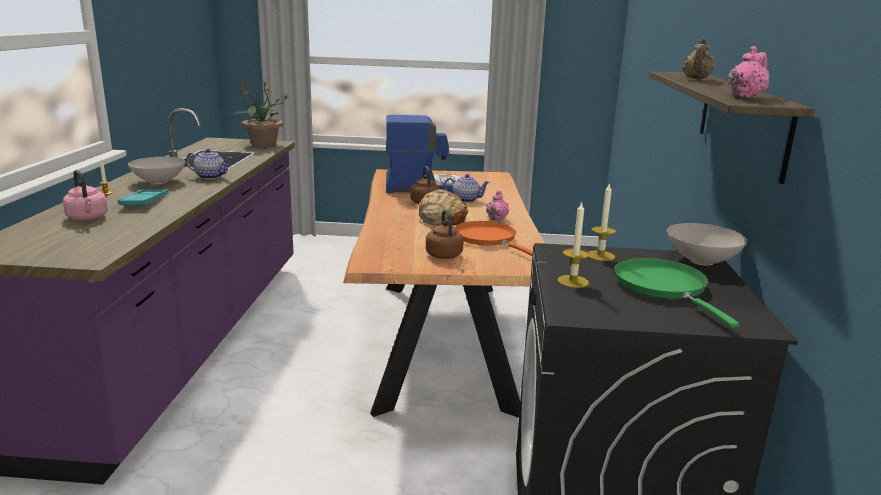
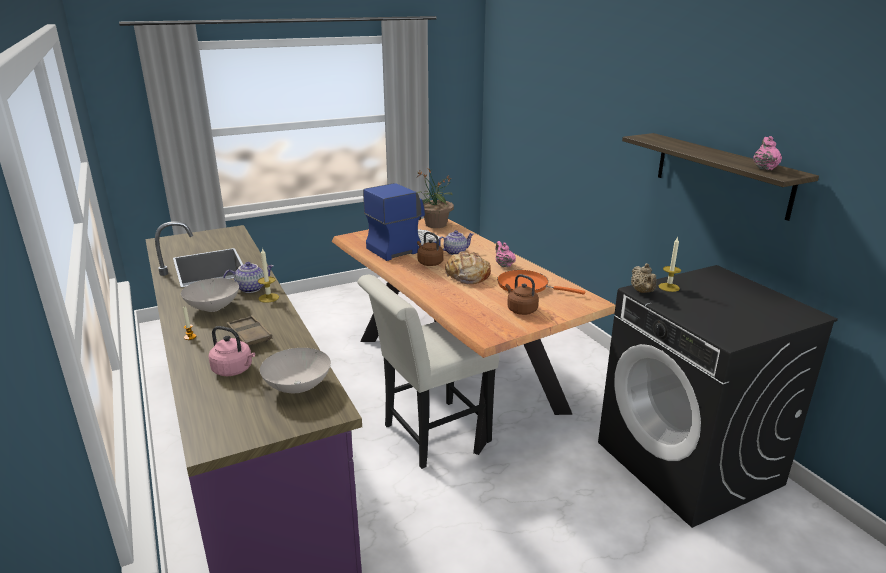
camera: 30 degrees left, 5 degrees up
(145, 202) = (249, 335): turquoise tray -> brown tray
(262, 144) = (222, 236): potted plant -> potted plant (435, 225)
(348, 383) = (429, 435): none -> white chair
(573, 281) = (689, 313): candle -> candle (268, 298)
(663, 287) = (734, 302): green frying pan -> none
(696, 79) = (679, 145): beige teapot -> beige teapot (642, 292)
(703, 261) = (721, 274): white bowl -> white bowl (299, 387)

